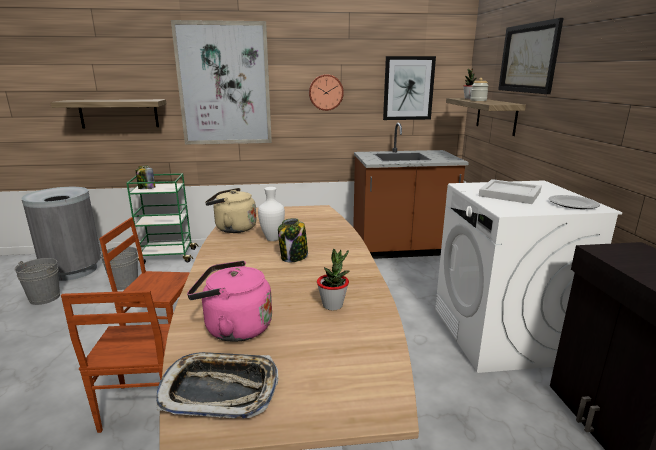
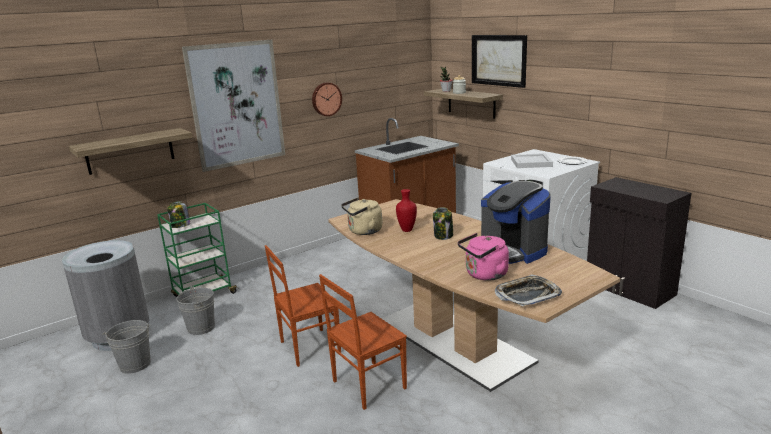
camera: 30 degrees left, 0 degrees up
(144, 407) = (367, 384): brown chair -> brown chair turned 90 degrees clockwise
(272, 239) = (407, 230): white vase -> red vase
(332, 305) = (512, 251): potted plant -> coffee machine
(408, 88) = (389, 86): picture -> none

